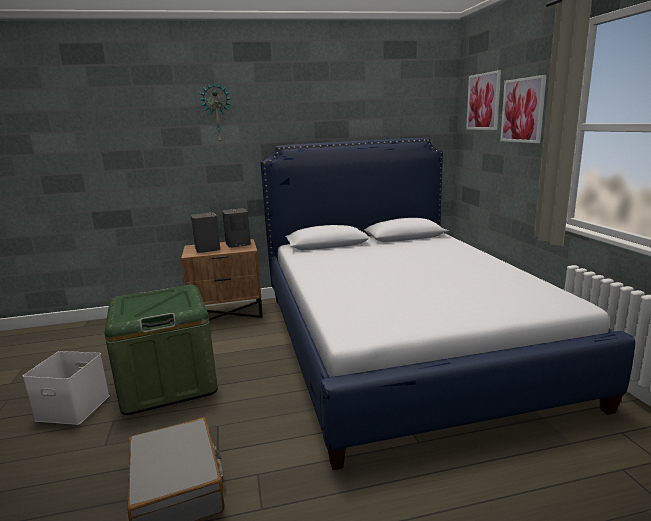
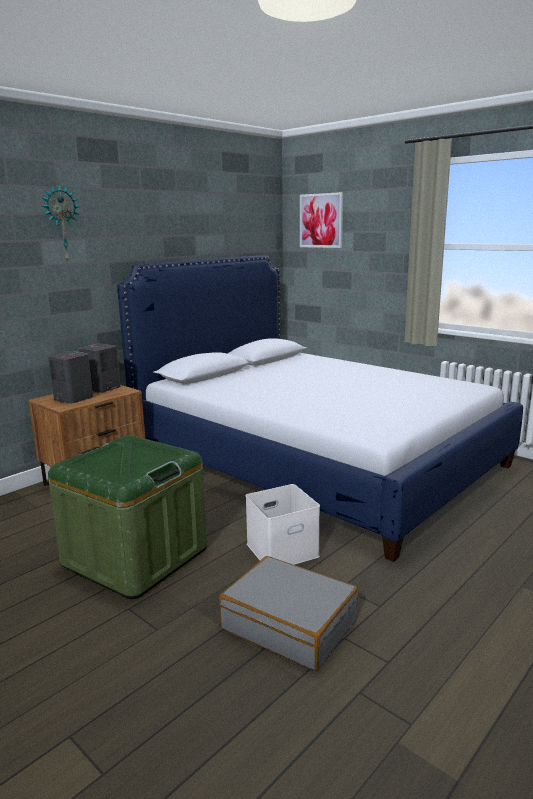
camera: 35 degrees left, 0 degrees up
(75, 407) = (52, 616): white storage box -> white storage box (283, 549)
(522, 110) = (374, 230): picture -> none

